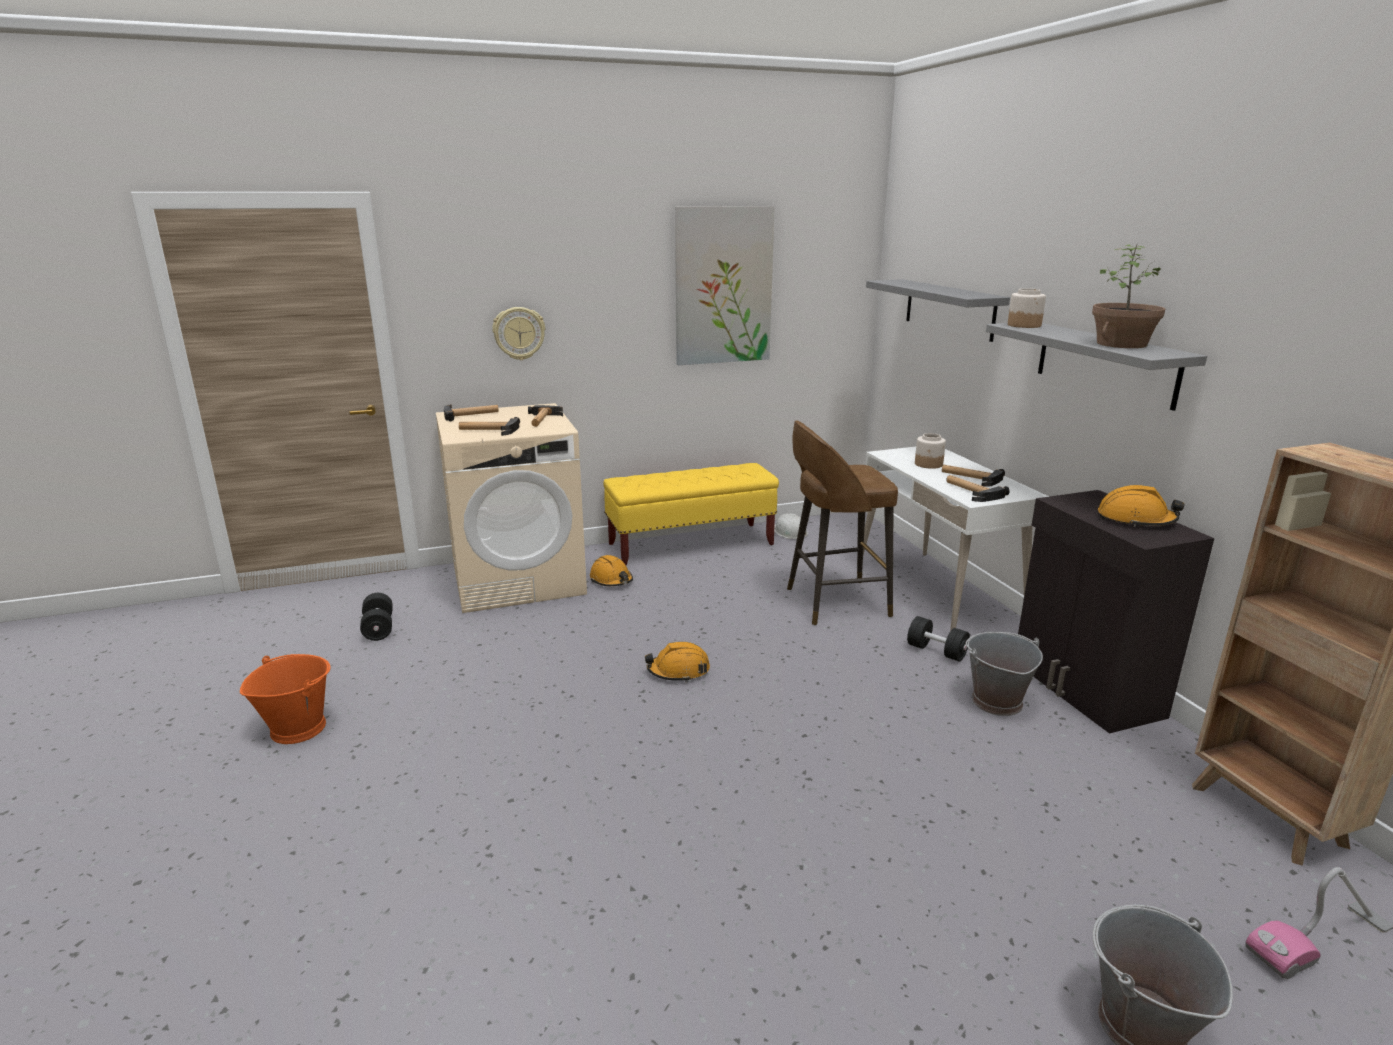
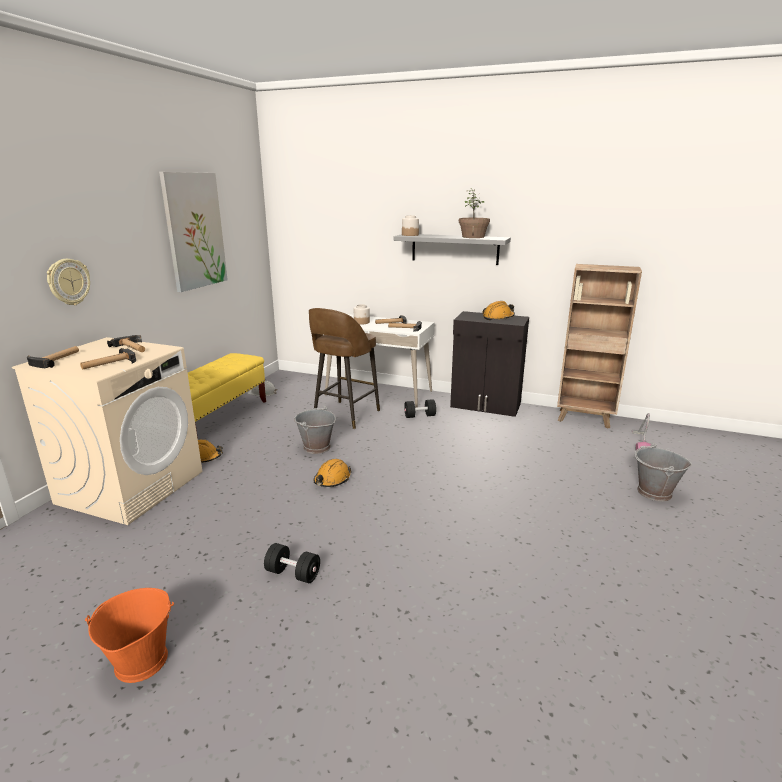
camera: 50 degrees left, 0 degrees up
(378, 628) = (70, 570): black dumbbell -> black dumbbell (293, 573)
(949, 309) = (336, 234): grey shelf -> none
(996, 701) = (469, 424): grey bucket -> grey bucket (316, 447)

